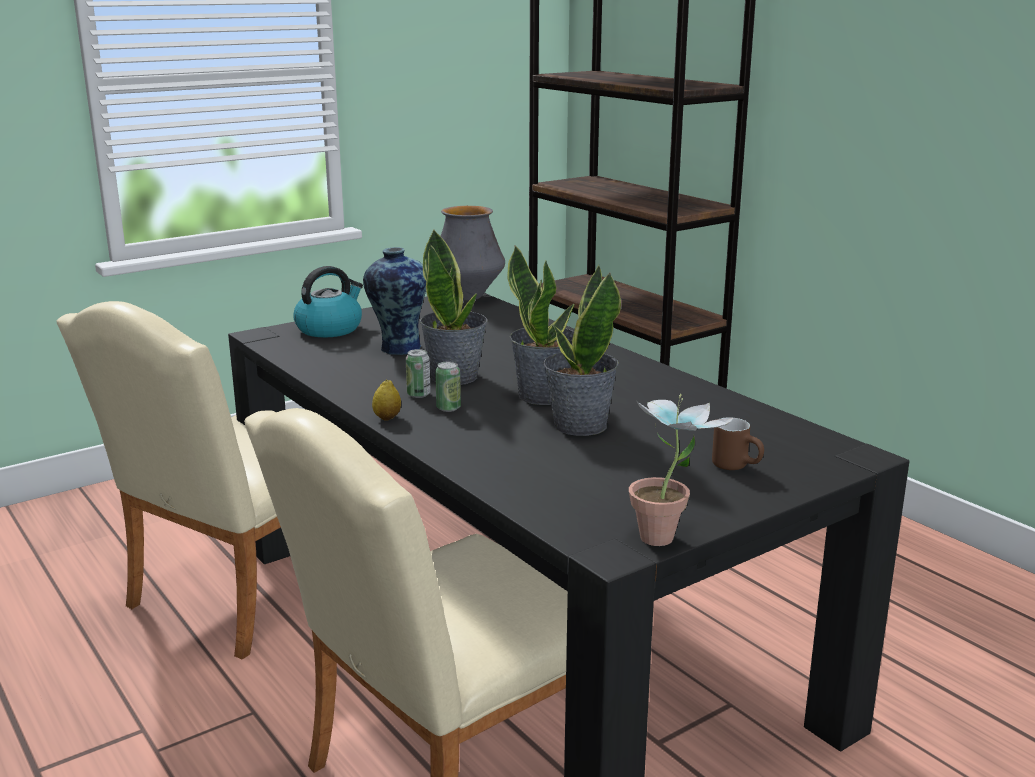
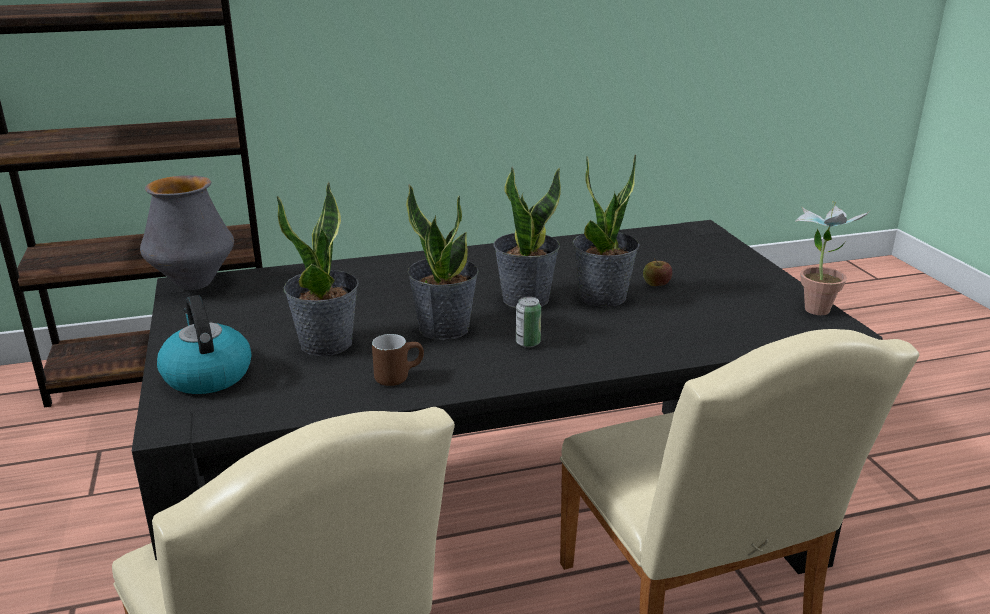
camera: 70 degrees left, 5 degrees up
(387, 418) = (534, 375): lemon -> none
(398, 348) = (327, 344): vase -> potted plant
(418, 394) = (480, 352): can -> none
(641, 446) = (656, 284): none -> apple
(738, 466) = (705, 263): brown mug -> brown mug (398, 376)

